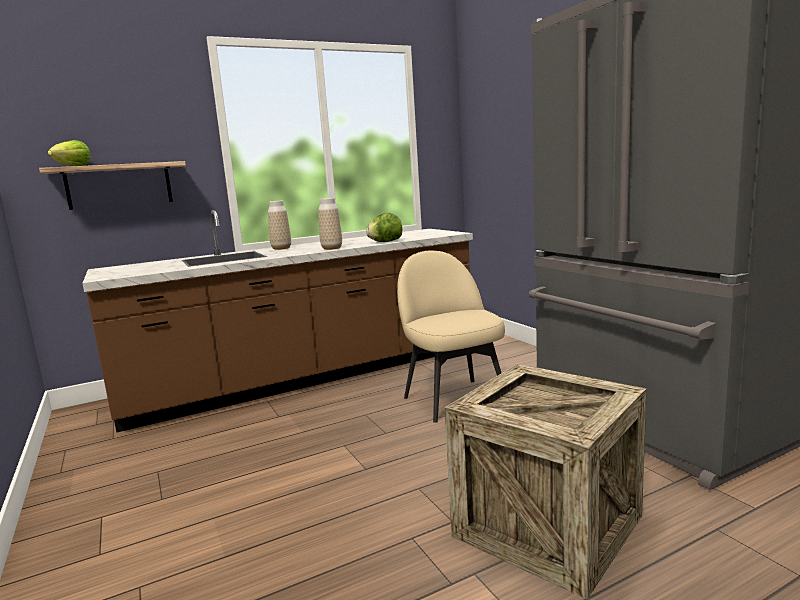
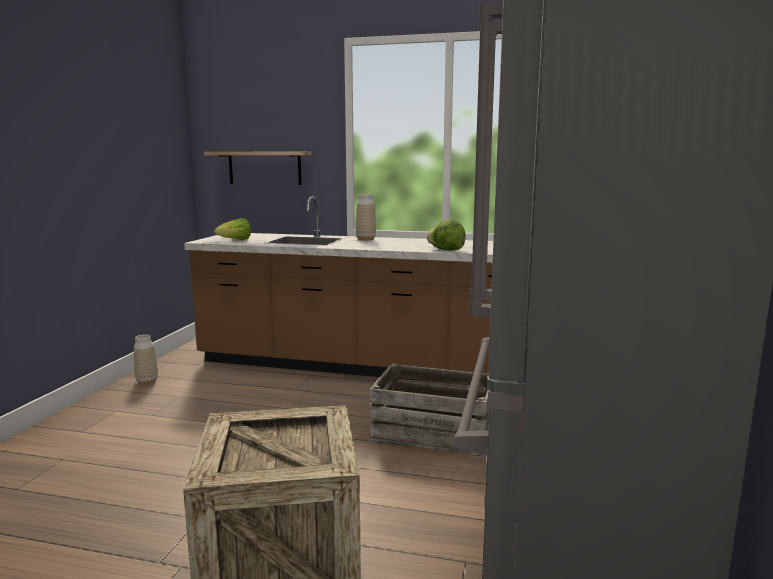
camera: 40 degrees right, 0 degrees up
(72, 166) = (228, 151): lettuce -> lettuce (235, 240)
(331, 248) = (388, 247): vase -> vase (147, 382)
(454, 398) = (433, 433): beige chair -> crate

